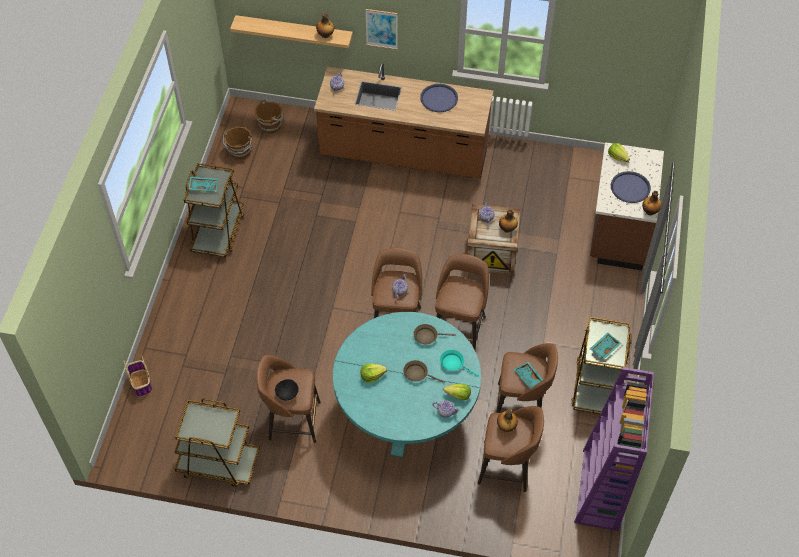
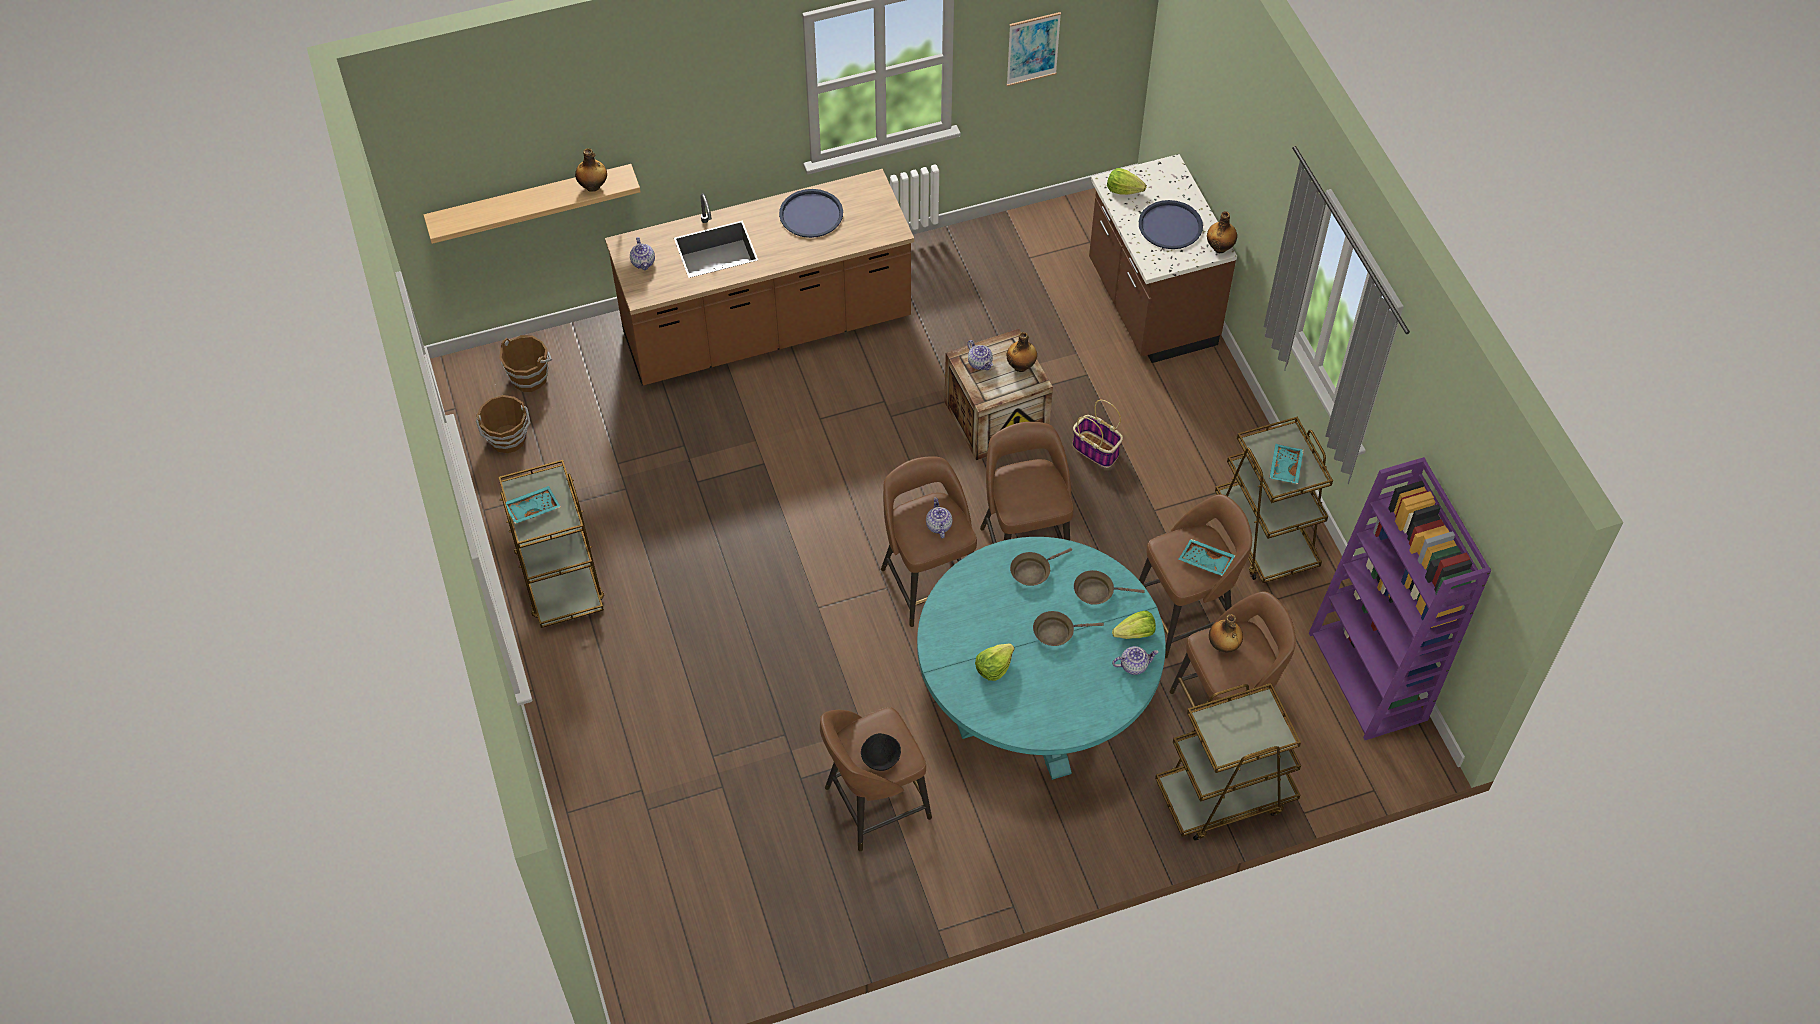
camera: 30 degrees left, 0 degrees up
(141, 383) = (600, 869): basket -> basket (1096, 450)
(218, 463) = (807, 926): brown cart -> brown cart (1224, 795)
(381, 29) = (679, 140): picture -> picture (1033, 48)
(454, 363) = (1097, 591): turquoise frying pan -> brown frying pan

